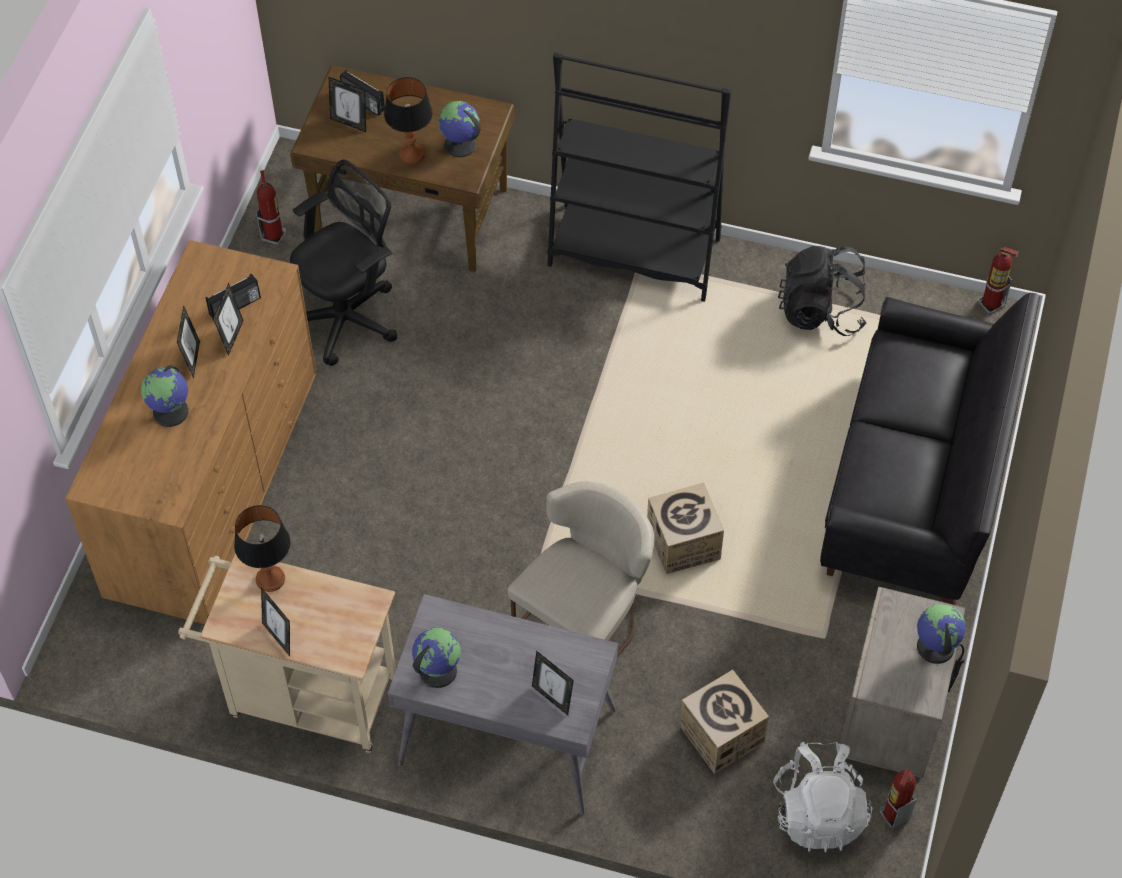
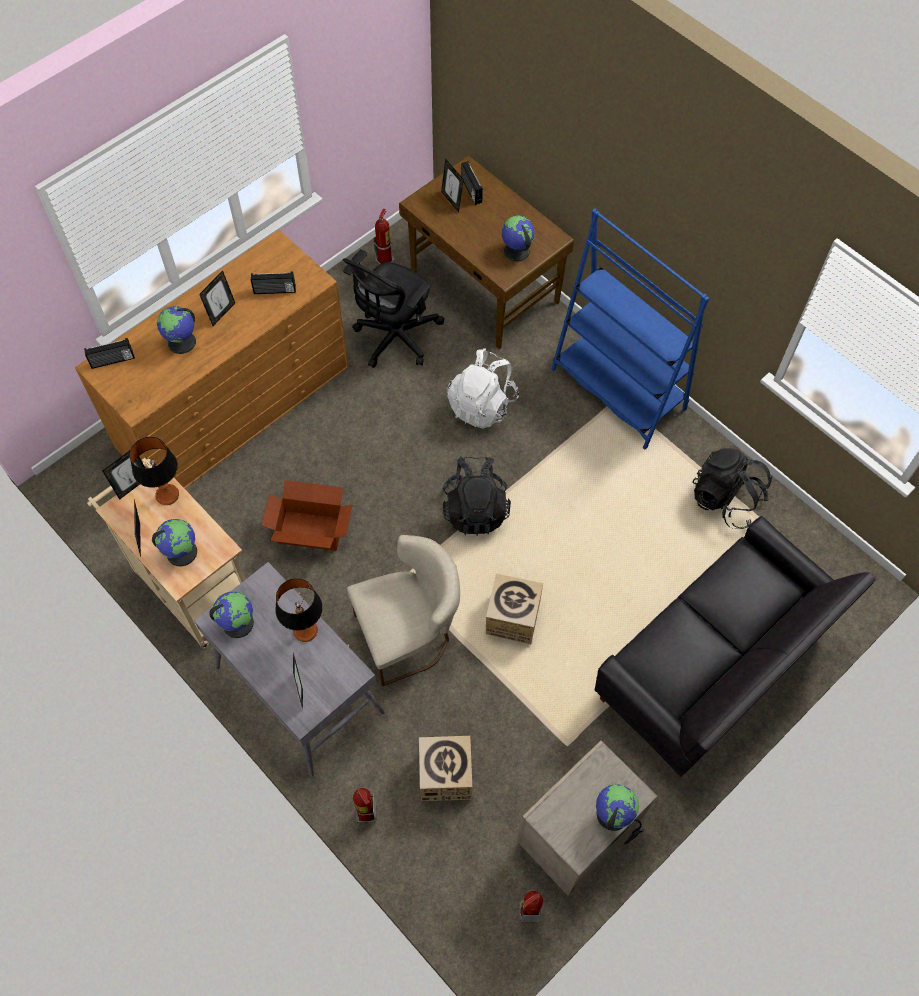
camera: 30 degrees right, 5 degrees up
(105, 470) = (112, 361): none -> radio
(232, 337) = (258, 310): picture frame -> picture frame (132, 486)
(331, 627) = (181, 552): none -> globe
(348, 317) = (394, 339): black office chair -> black office chair turned 135 degrees clockwise
(399, 568) = (310, 530): none -> cardboard box
(412, 154) = (479, 242): table lamp -> table lamp (306, 631)
(567, 453) = (475, 509): none -> black backpack
(634, 252) = (618, 389): black bookcase -> blue bookcase
(819, 812) = (476, 875): white backpack -> white backpack (482, 405)
(991, 304) = (860, 560): fire extinguisher -> fire extinguisher (366, 813)

